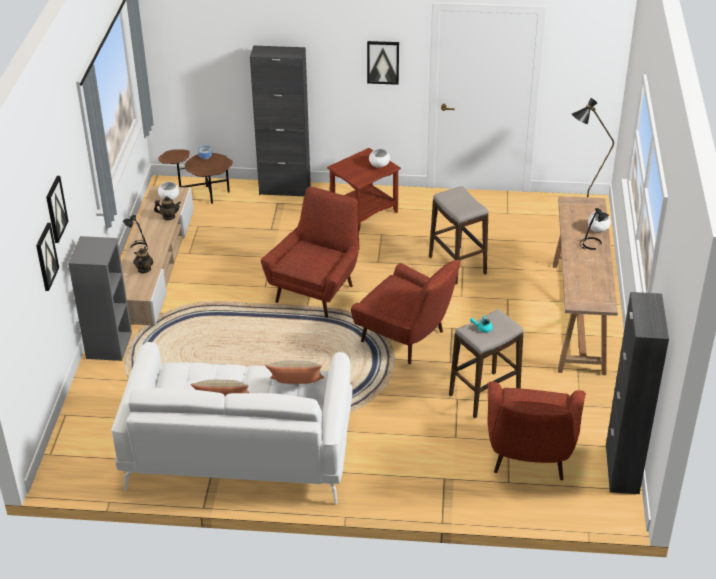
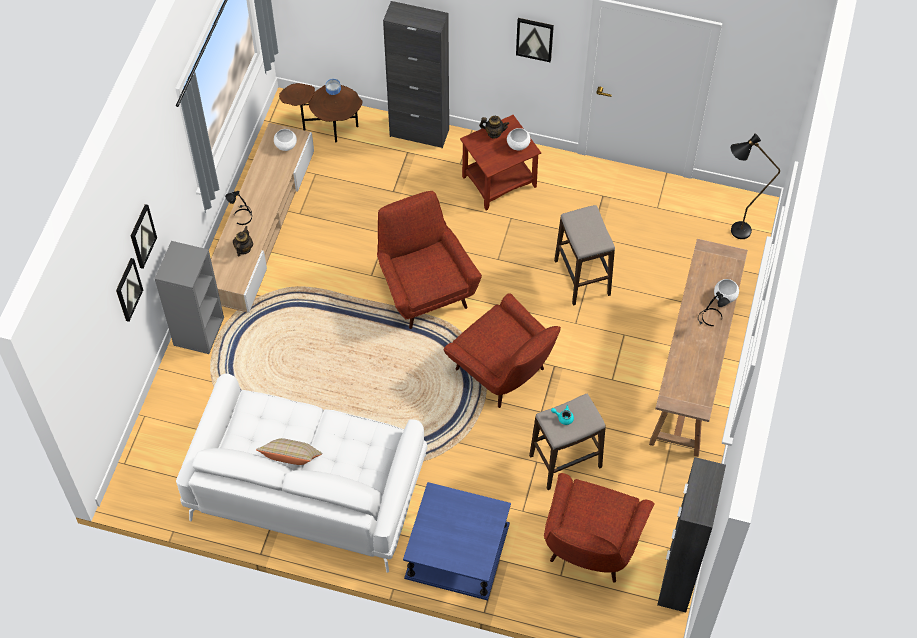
camera: 10 degrees right, 20 degrees up
(168, 217) = (281, 174): teapot -> teapot (494, 133)
(296, 388) = (366, 448): beige pillow -> none
(317, 290) = (424, 290): red armchair -> red armchair turned 60 degrees counterclockwise
(401, 477) = (457, 551): none -> blue side table

